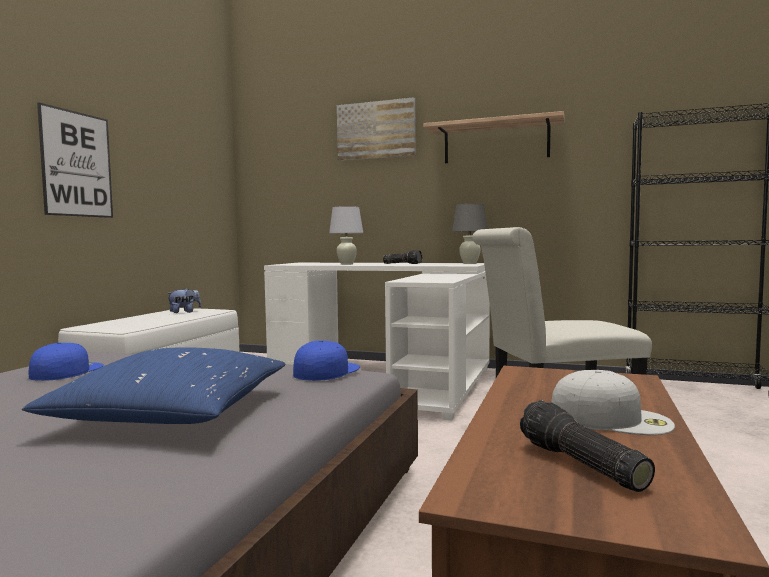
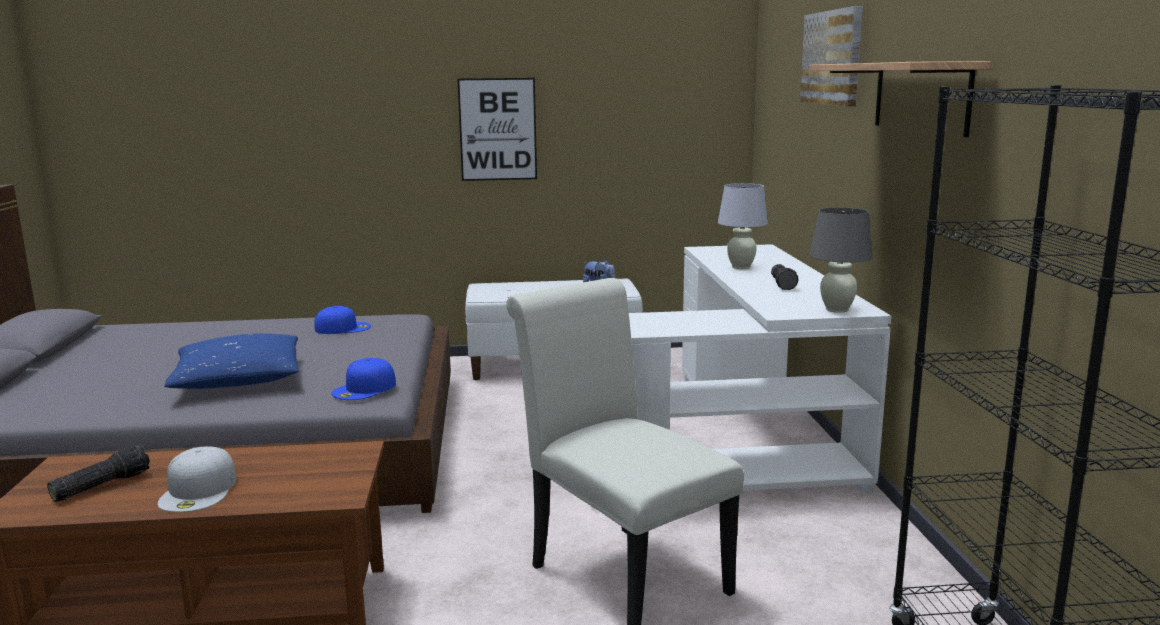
camera: 65 degrees right, 10 degrees up
(326, 371) = (364, 389): blue cap -> blue cap turned 120 degrees clockwise

